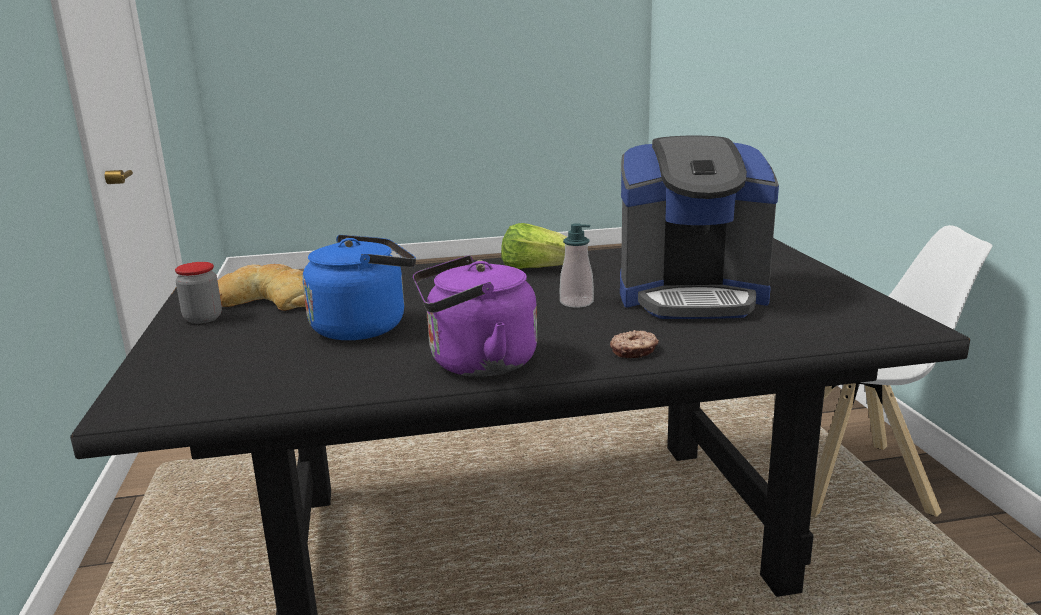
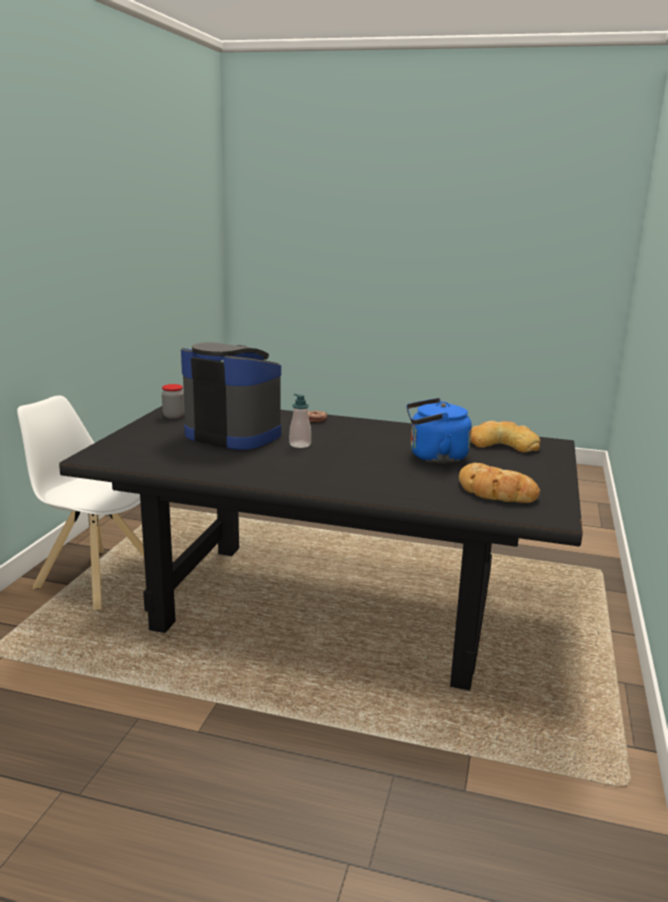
camera: 155 degrees left, 0 degrees up
(203, 318) = (540, 485): jar -> jar (174, 416)
(246, 380) = (502, 444): none -> bread
(476, 364) = (390, 429): purple kettle -> none
(536, 269) = (283, 473): lettuce -> none

